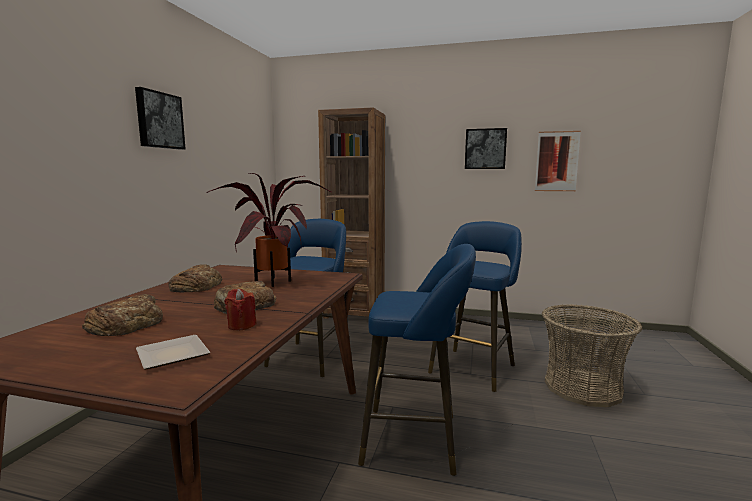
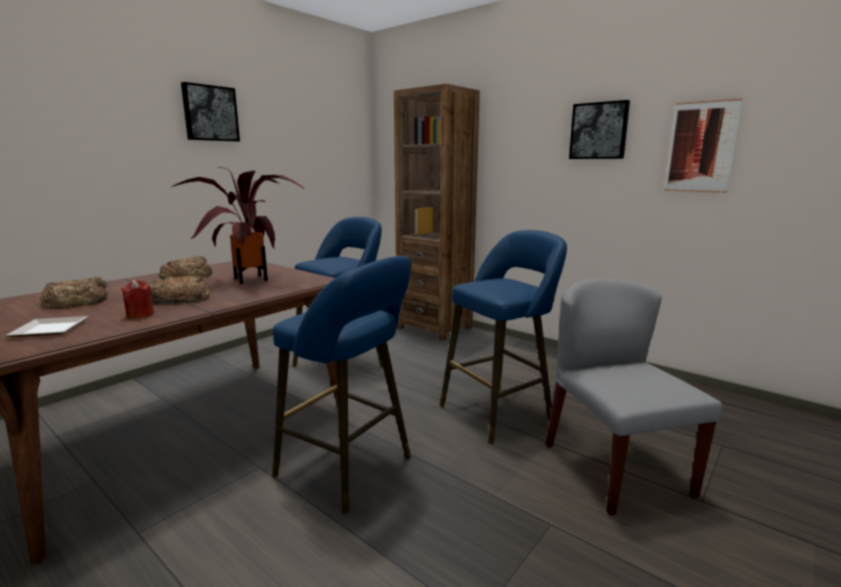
camera: 25 degrees right, 5 degrees up
(582, 387) = (615, 468): basket -> grey chair

